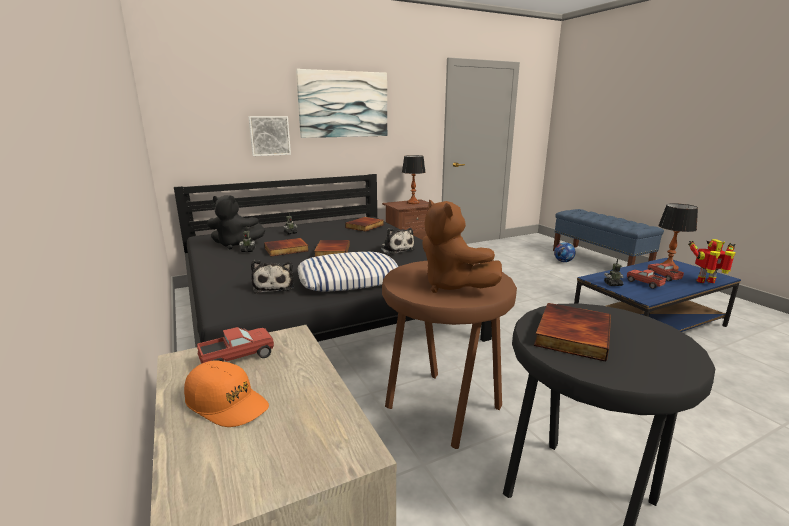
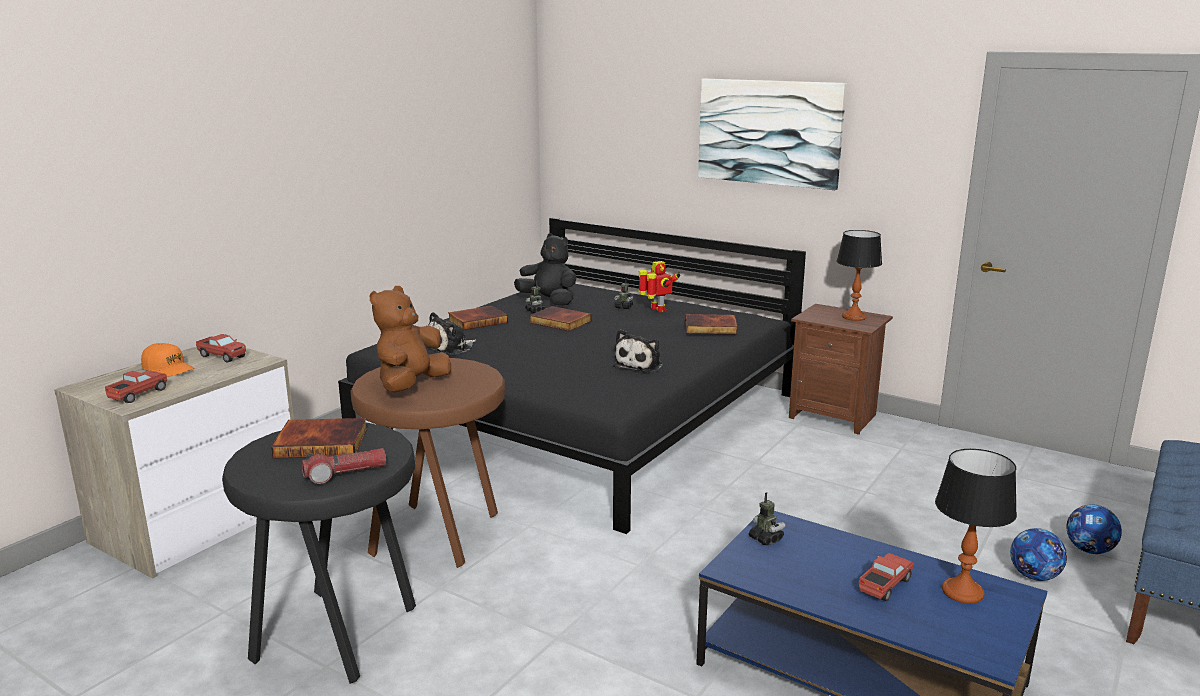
camera: 60 degrees right, 0 degrees up
(227, 403) = (168, 369): orange cap -> orange cap turned 60 degrees counterclockwise
(235, 244) = (549, 301): black plush toy -> black plush toy turned 150 degrees clockwise
(269, 135) = (661, 169): picture -> none
(331, 251) = (583, 339): book -> book (477, 321)
(349, 279) = (505, 368): pillow -> none
(579, 274) = (1034, 576): none -> football
(644, 283) = (811, 567): toy truck -> toy truck (138, 395)
(649, 333) = (345, 474): none -> flashlight
(707, 282) = (919, 635): toy robot -> toy robot (657, 310)

